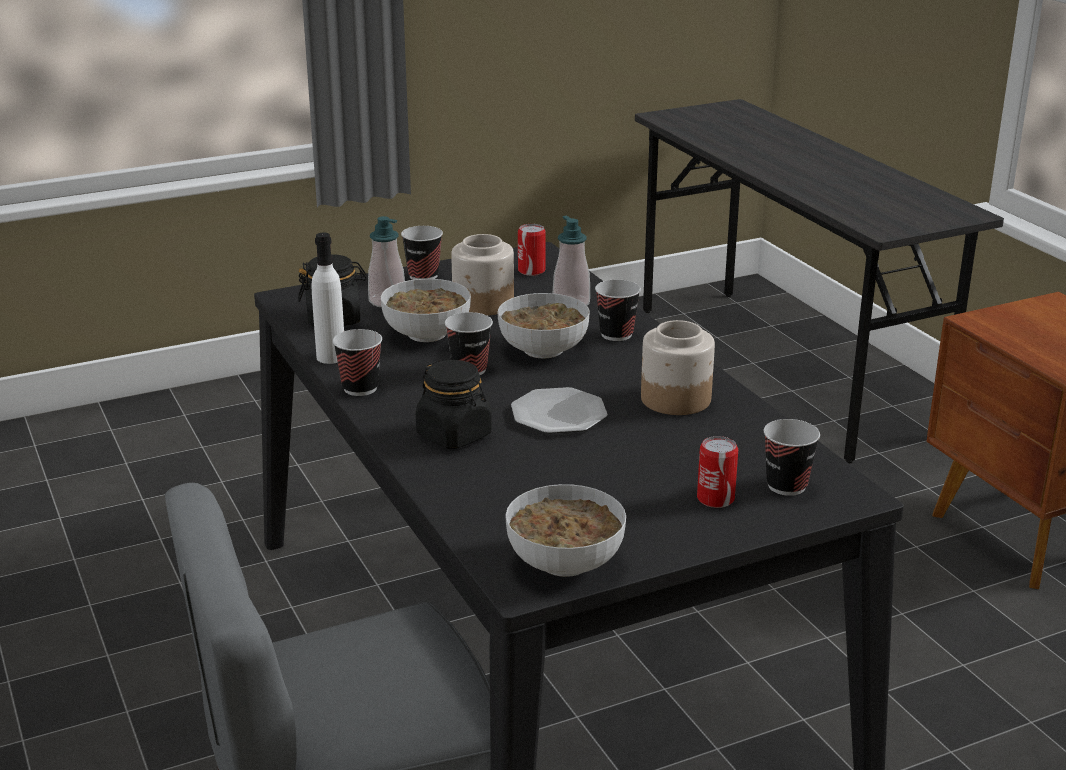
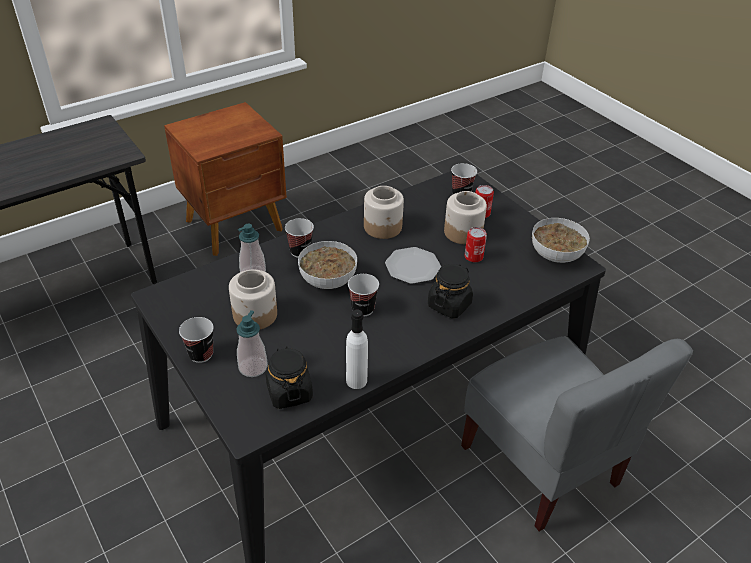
camera: 100 degrees left, 15 degrees up
(360, 388) = (400, 356): cup -> none
(426, 334) = (310, 337): bowl -> none
(531, 271) = (192, 297): can -> can (473, 257)
(653, 471) = (463, 232): none -> jar

